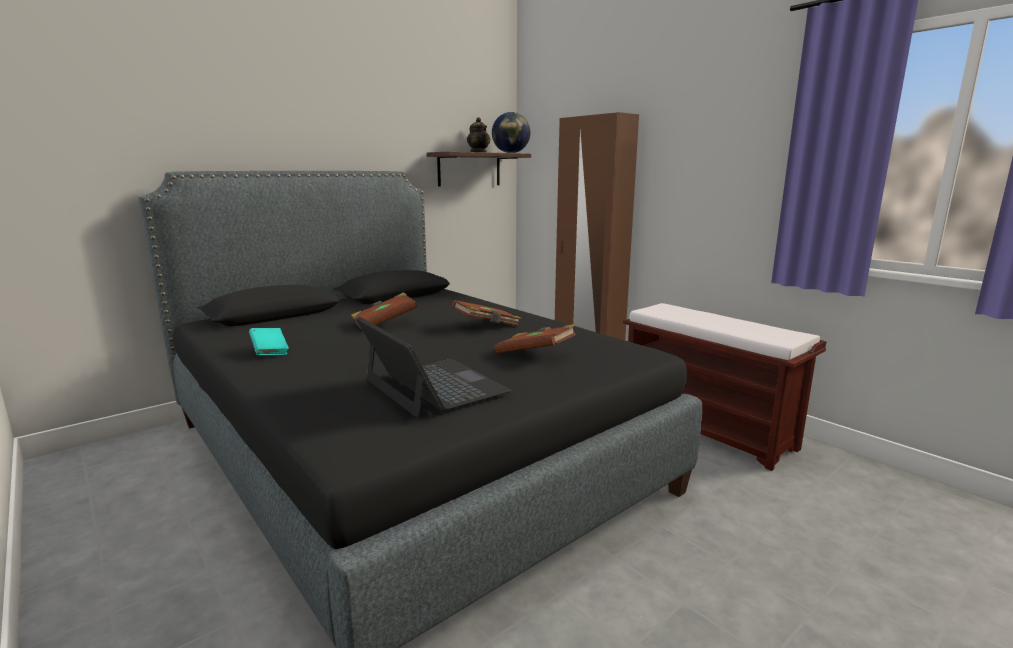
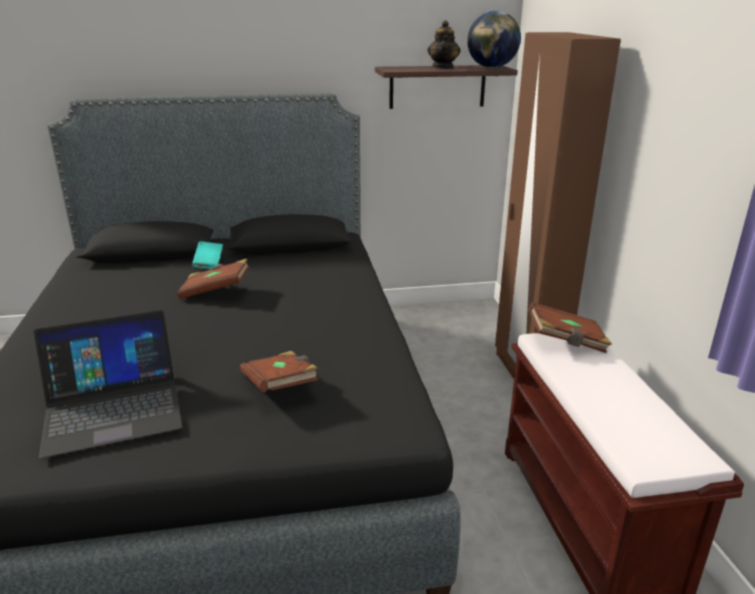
camera: 30 degrees right, 10 degrees up
(270, 352) = (77, 309): turquoise book -> turquoise book (209, 264)
(434, 386) = (113, 408): laptop -> laptop turned 75 degrees clockwise
(486, 326) = (303, 321): brown book -> brown book (566, 341)

